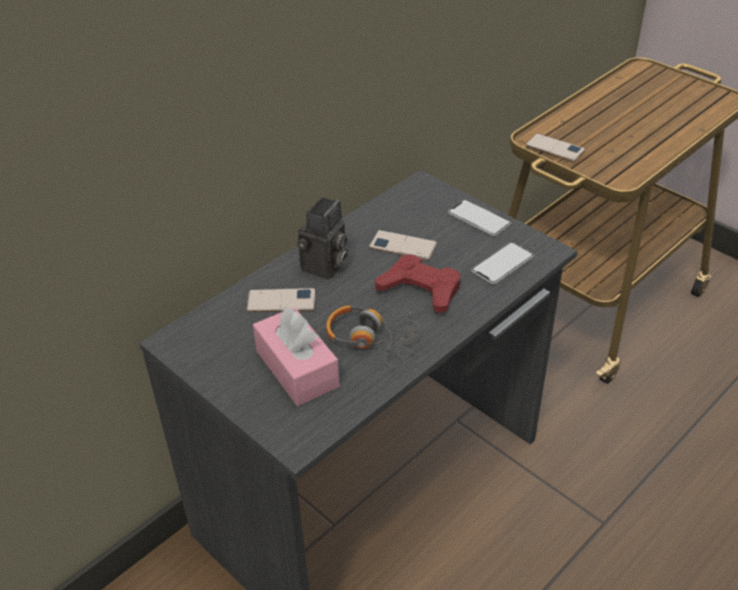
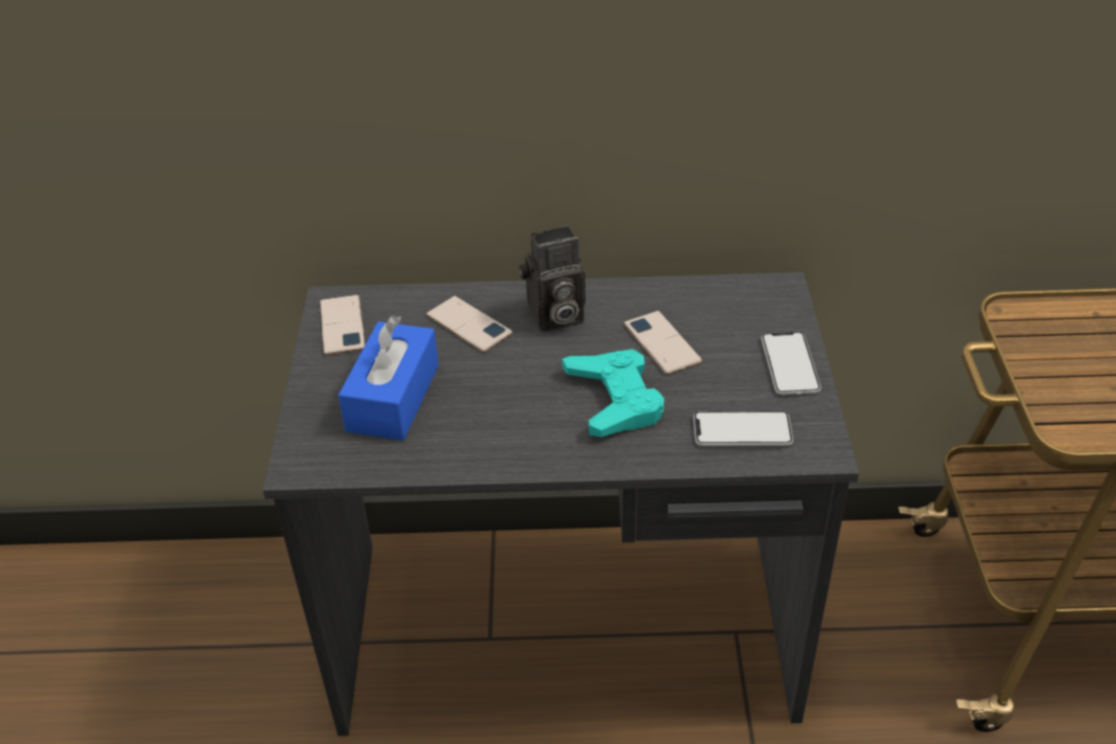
camera: 45 degrees right, 0 degrees up
(297, 369) = (393, 398): pink tissue box -> blue tissue box
(372, 340) = (494, 417): headphones -> none
(420, 289) = (614, 399): red game controller -> turquoise game controller
(555, 148) = (1028, 340): phone -> phone (342, 325)

